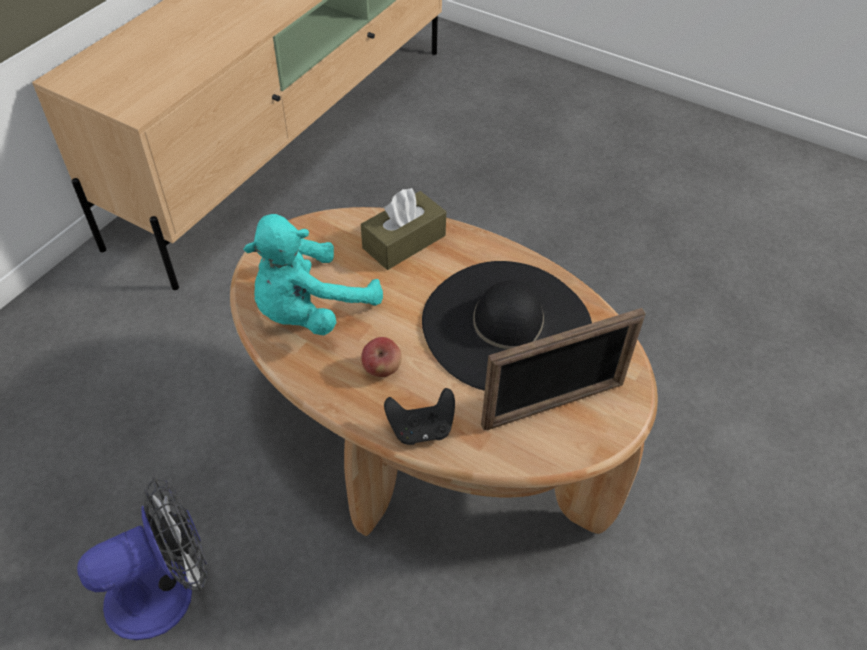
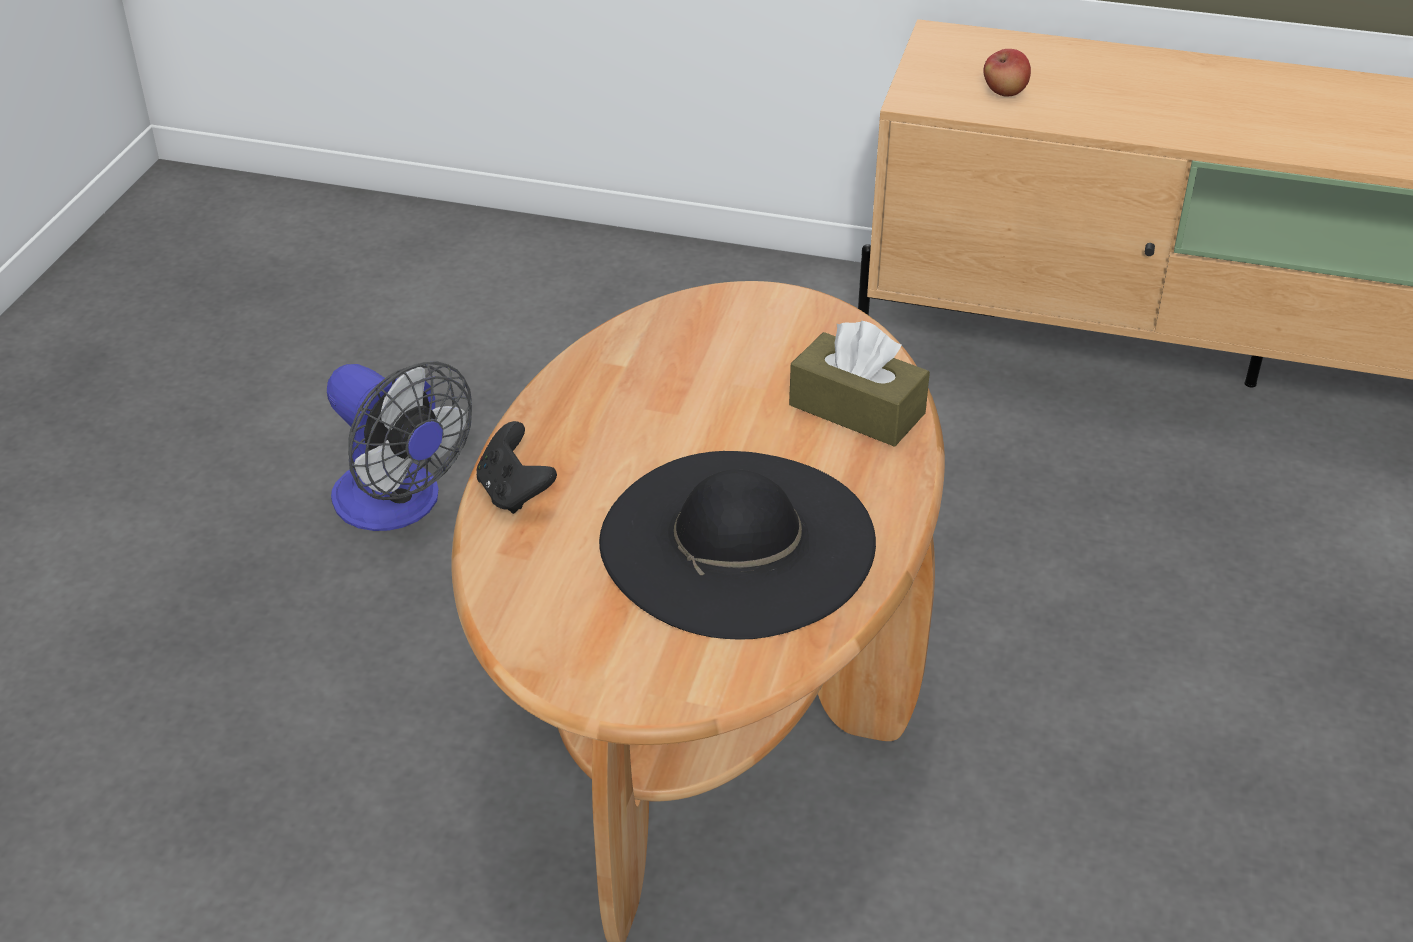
camera: 75 degrees right, 10 degrees down
(310, 311) = (678, 356): turquoise plush toy -> none
(382, 369) = (603, 438): apple -> apple (1004, 92)
(554, 405) = (601, 614): picture frame -> none

